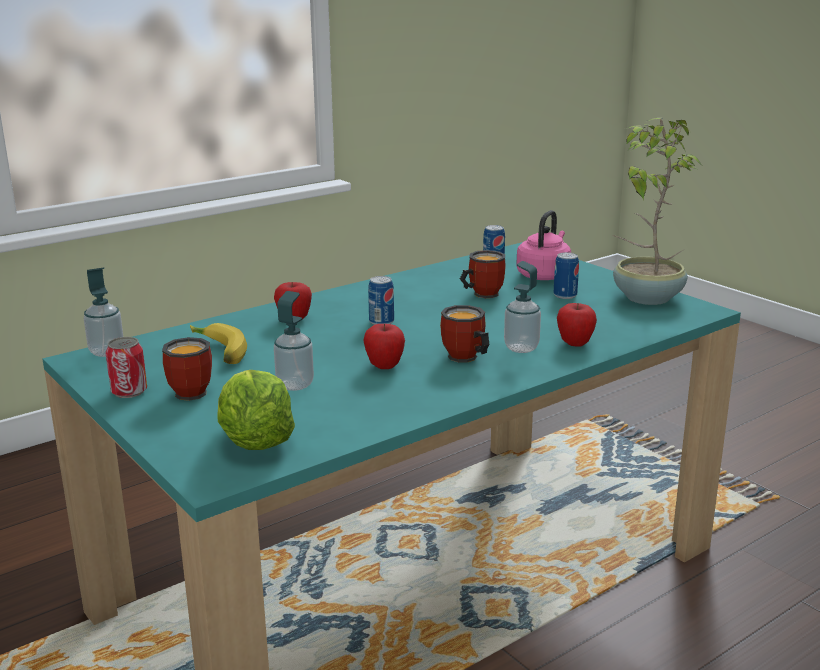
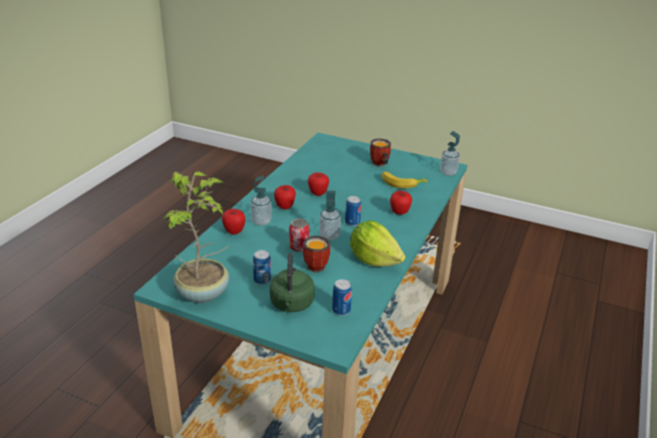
camera: 150 degrees right, 10 degrees up
(129, 391) = (403, 158): can -> can (299, 247)
(255, 441) = (327, 152): lettuce -> lettuce (374, 259)
(295, 384) = (344, 176): soap dispenser -> soap dispenser (329, 236)
(464, 359) = (285, 207): mug -> apple
(544, 275) = (291, 304): pink kettle -> green kettle

